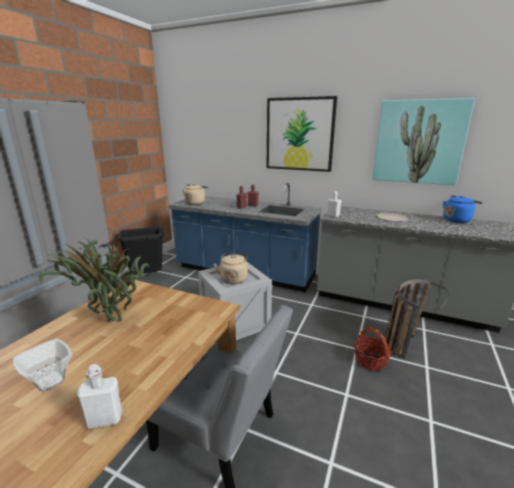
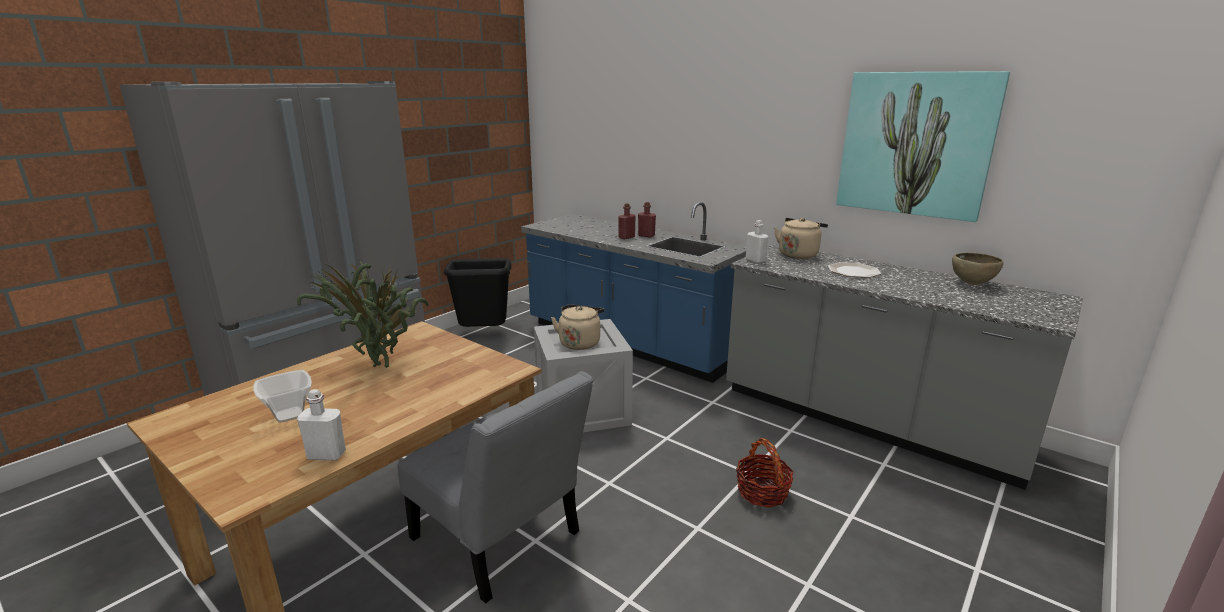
camera: 15 degrees right, 0 degrees up
(195, 203) = (562, 226): beige kettle -> beige kettle (798, 254)
(299, 134) = (725, 124): picture -> none
(404, 340) = (838, 474): basket -> none
(457, 220) = (972, 283): blue kettle -> brown bowl

